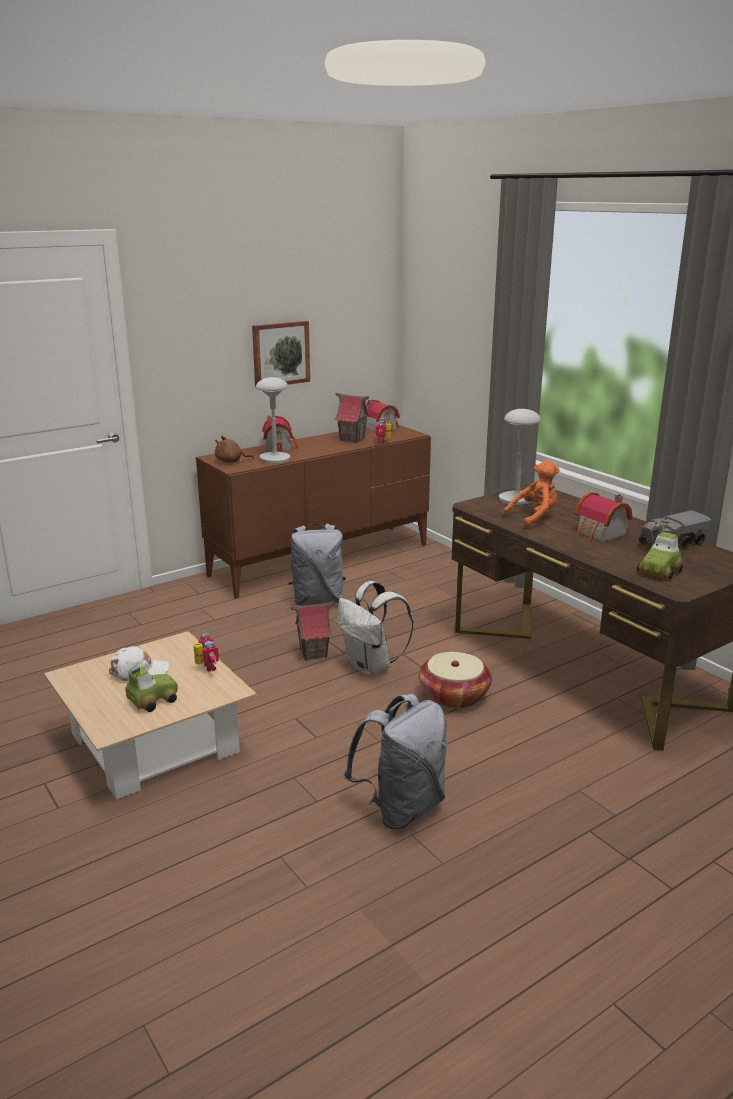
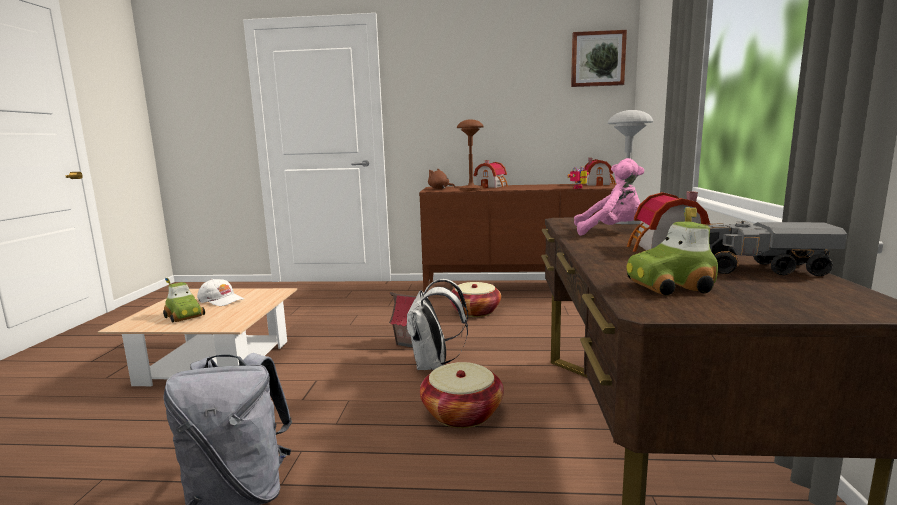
camera: 40 degrees right, 10 degrees down
(152, 700) = (185, 316): toy car -> toy car turned 45 degrees clockwise
(206, 667) = (254, 308): toy robot -> none
(275, 459) = (471, 189): grey table lamp -> brown table lamp
(280, 353) = (507, 112): picture -> picture (597, 59)
(318, 600) = (475, 311): grey backpack -> basket
(352, 439) = (558, 186): toy house -> none
(534, 518) = (610, 231): orange plush toy -> pink plush toy

